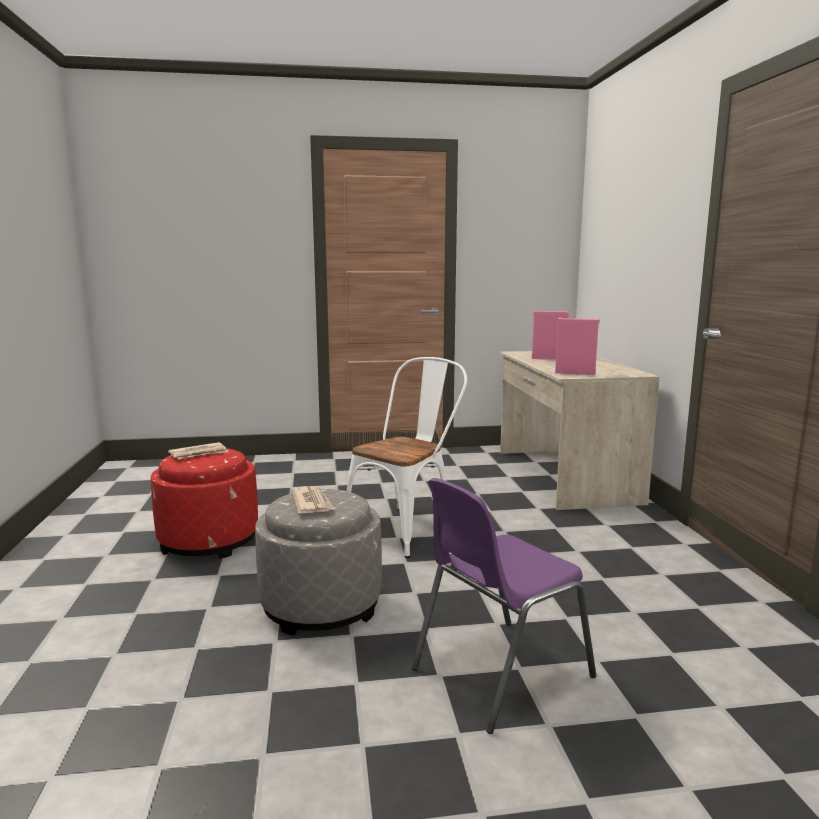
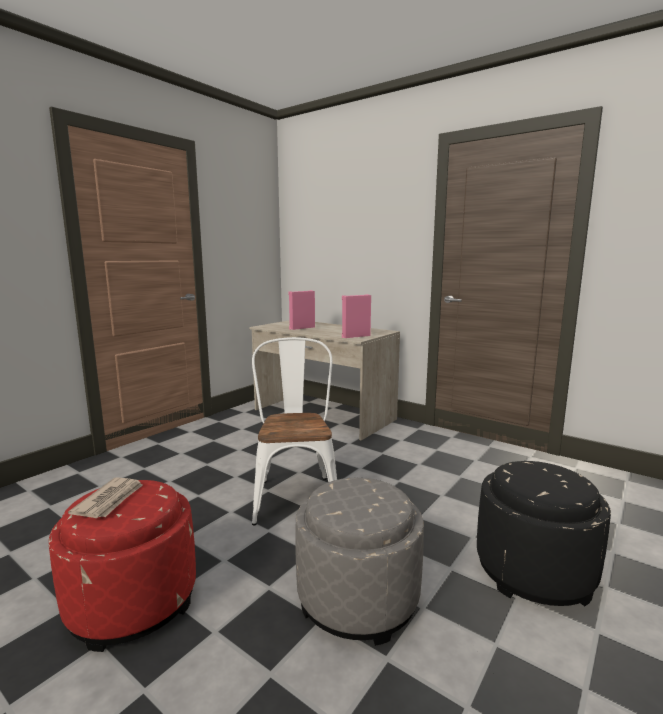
camera: 45 degrees left, 0 degrees up
(312, 503) = (357, 501): newspaper -> none
(498, 672) = (533, 571): purple chair -> black ottoman

